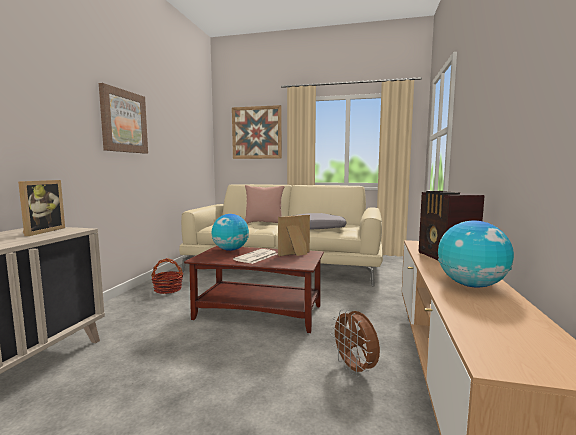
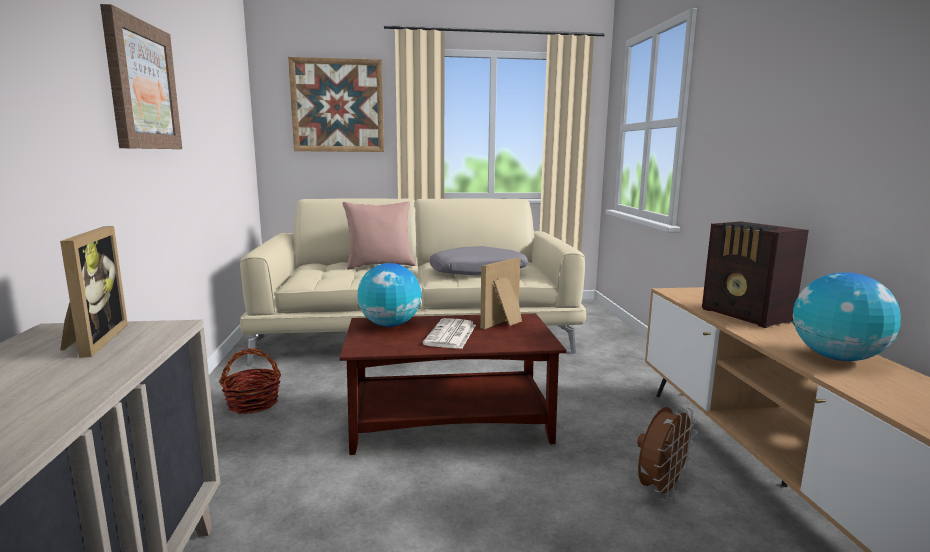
camera: 20 degrees left, 5 degrees up
(355, 370) = (661, 489): brown fan -> brown fan turned 90 degrees counterclockwise

